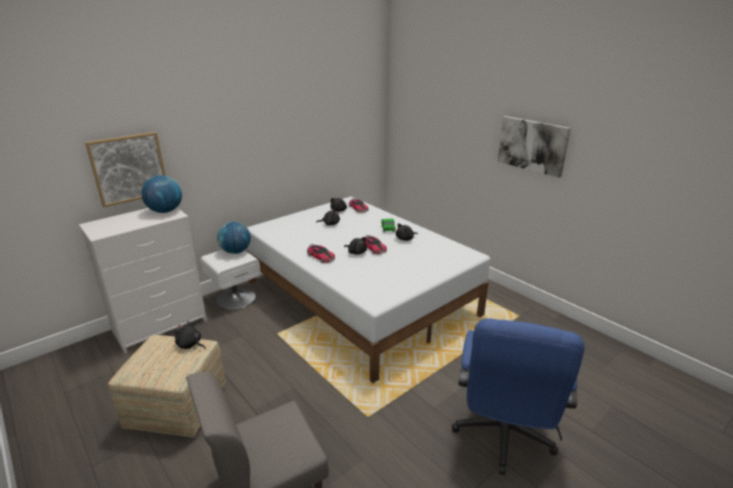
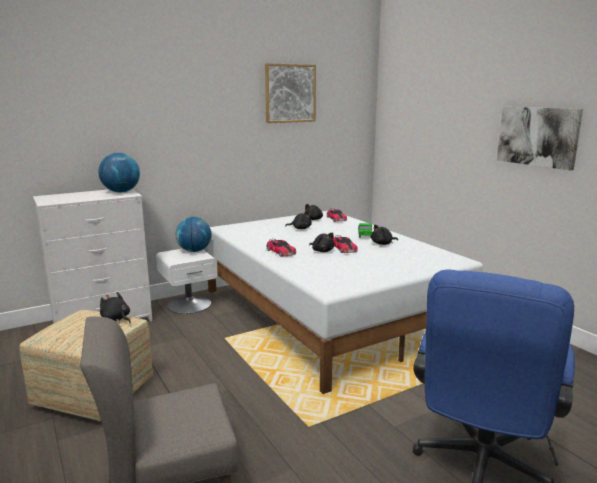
camera: 10 degrees right, 10 degrees down
(129, 168) = (91, 145): picture -> picture (290, 93)

